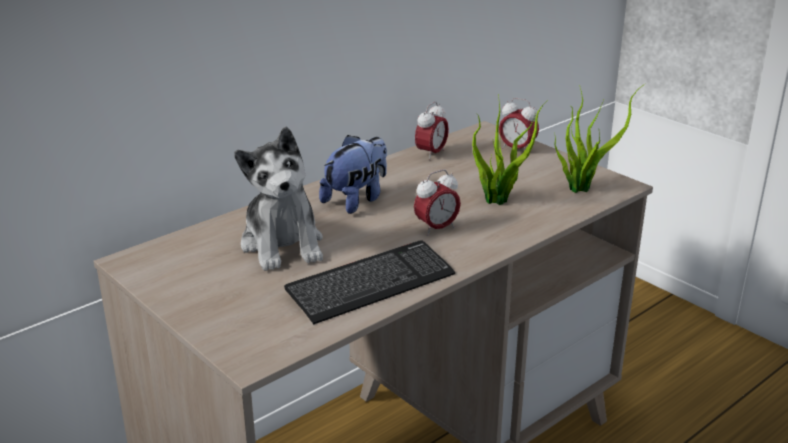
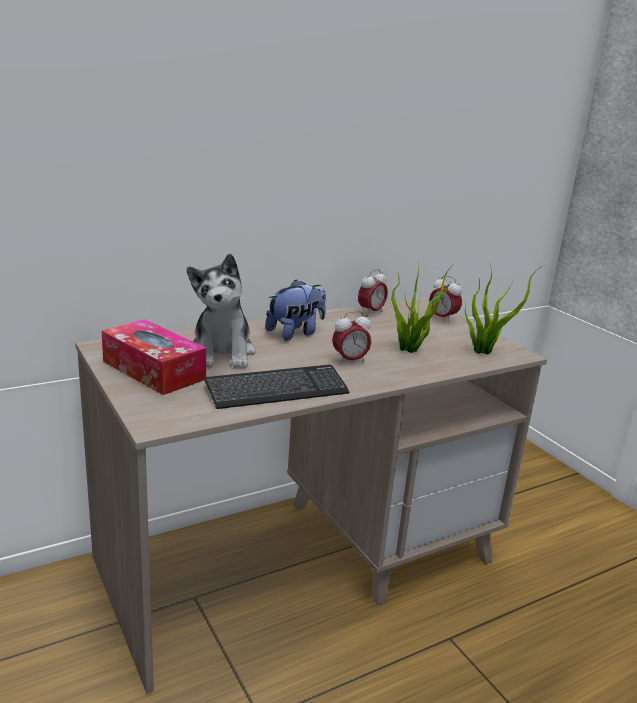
camera: 10 degrees right, 5 degrees down
(212, 284) = (153, 370): none -> tissue box

